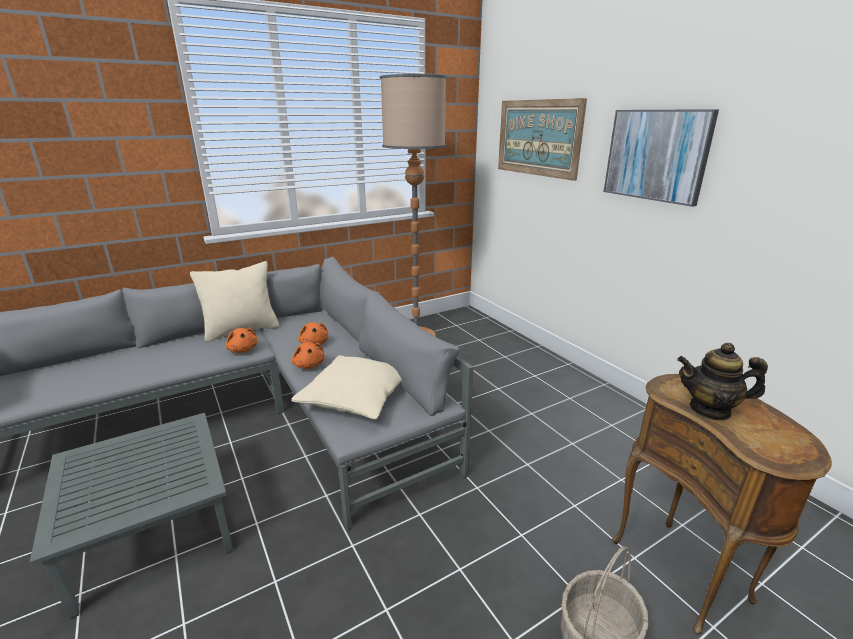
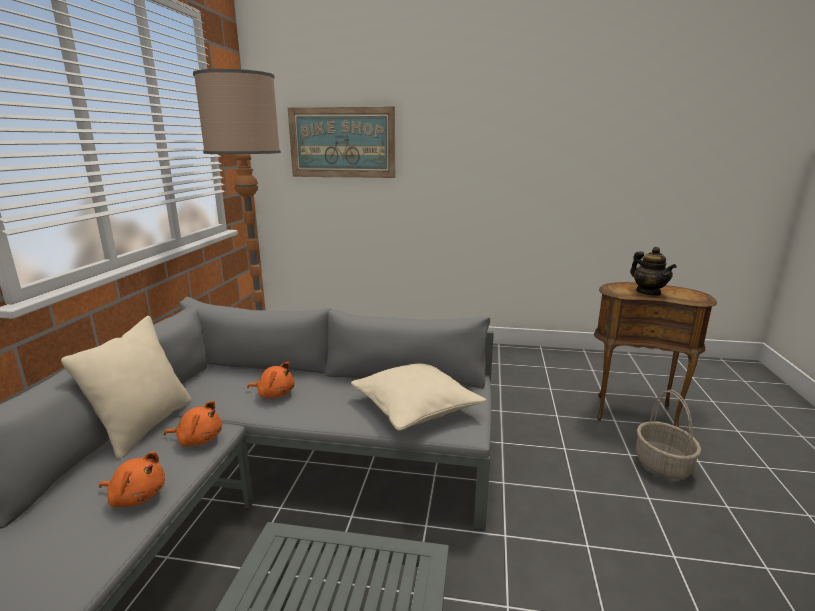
camera: 50 degrees left, 5 degrees down
(309, 365) = (313, 411): orange plush toy -> orange plush toy (137, 496)
(656, 155) = (469, 150): picture -> none
(710, 410) = (648, 292): teapot -> teapot turned 75 degrees counterclockwise

